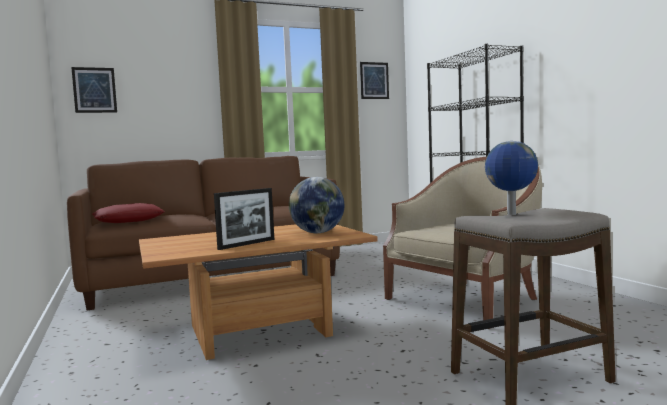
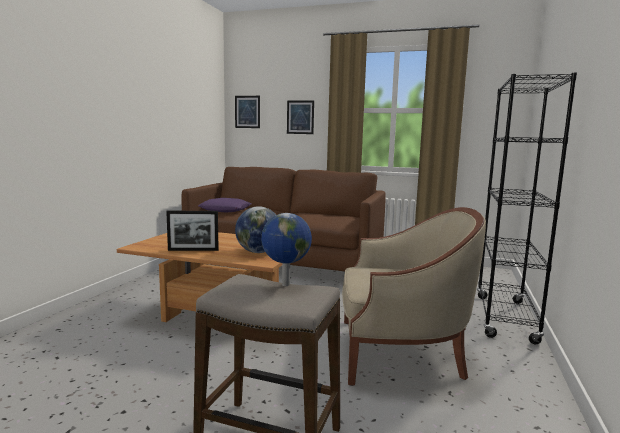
camera: 40 degrees right, 5 degrees up
(129, 220) = (225, 210): red pillow -> purple pillow
(374, 80) = (489, 100): picture -> picture (300, 117)

